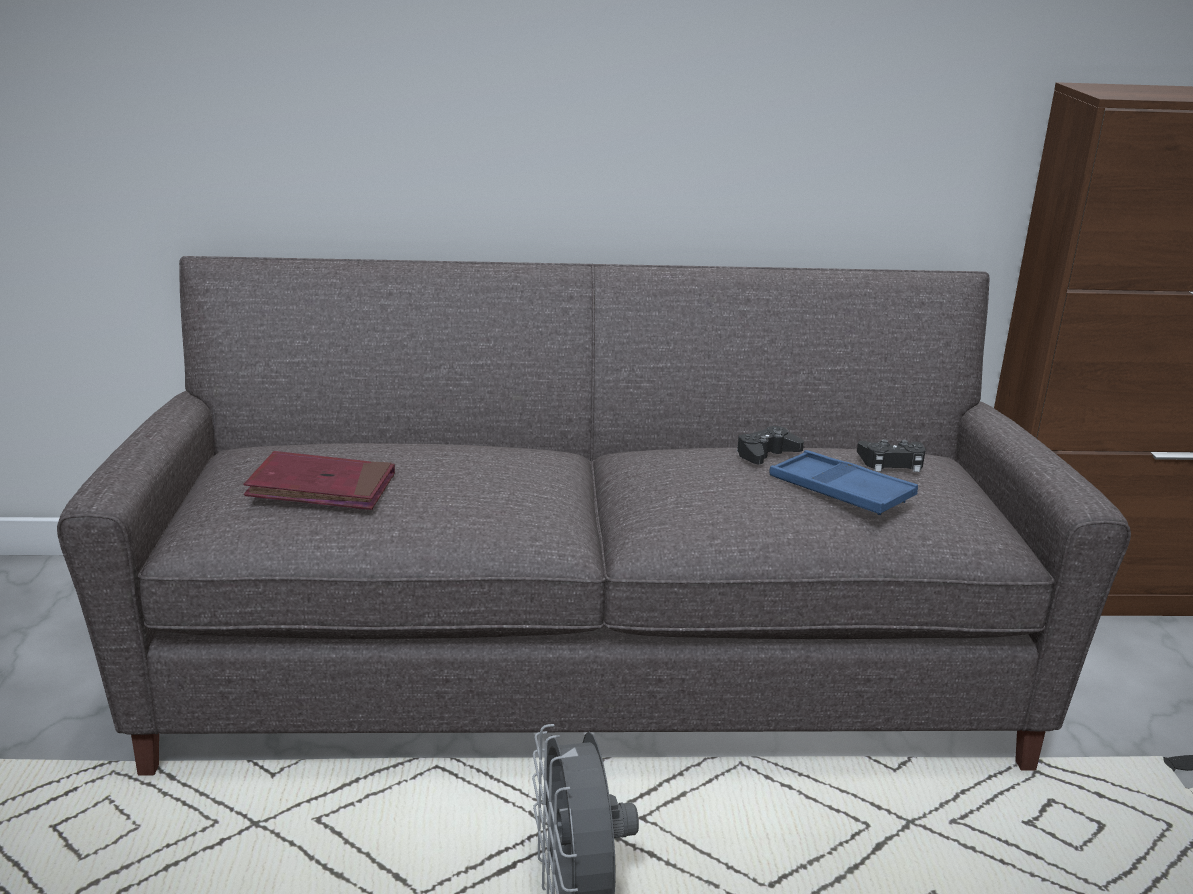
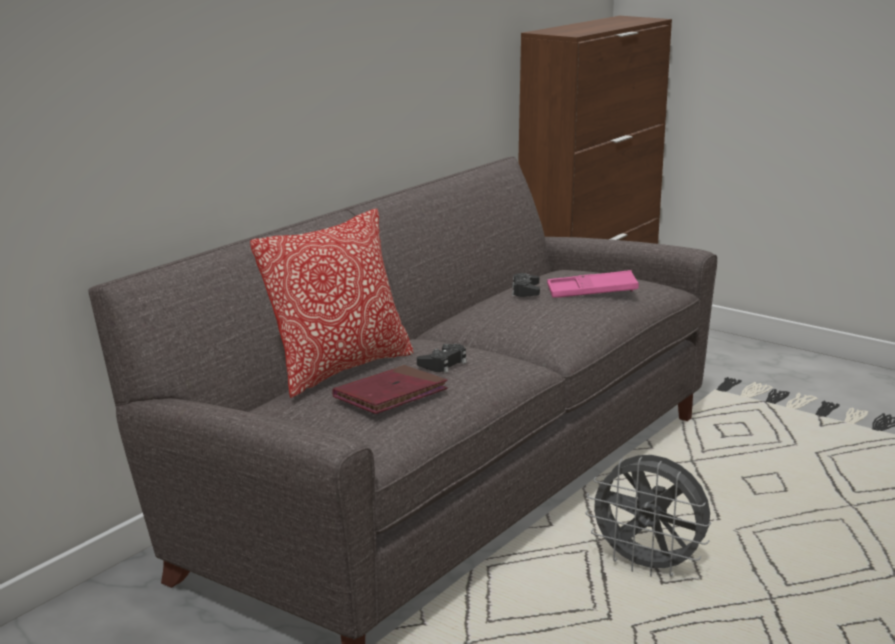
camera: 50 degrees left, 5 degrees down
(375, 441) = (339, 369): none -> pillow
(840, 492) = (592, 291): blue tray -> pink tray
(892, 462) = (576, 273): black game controller -> black game controller (443, 364)

